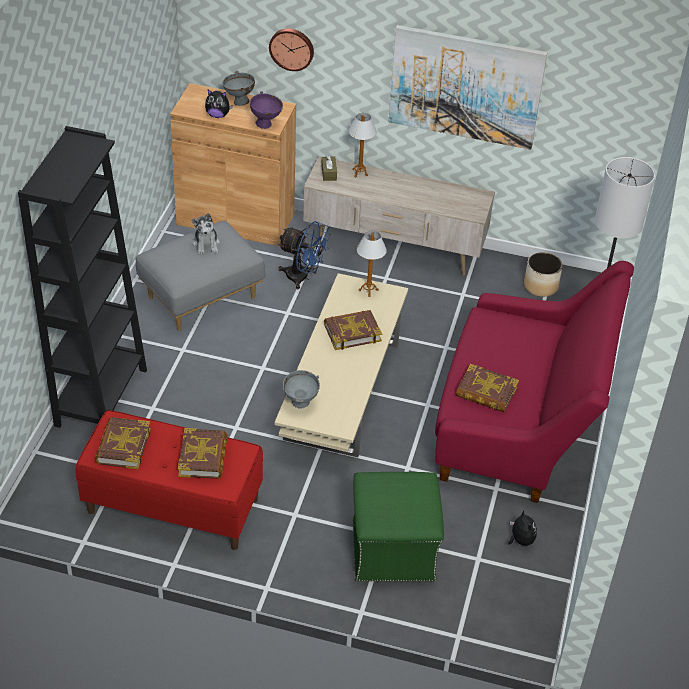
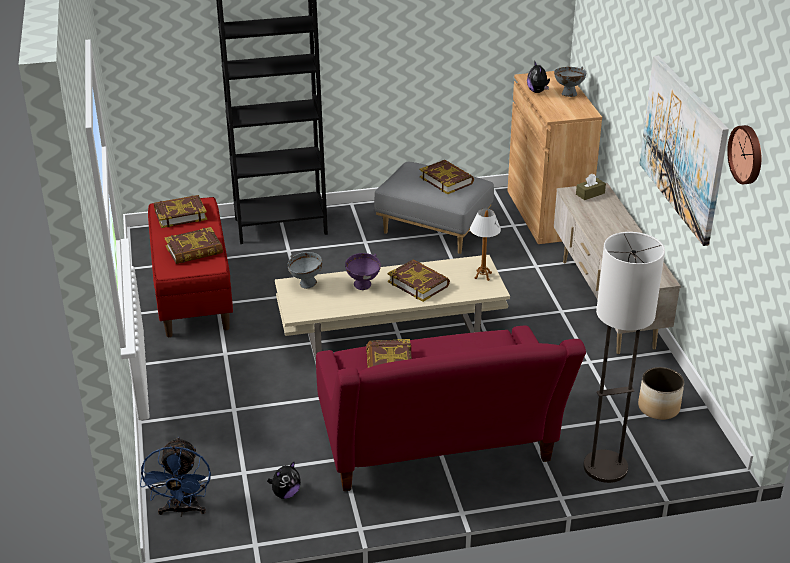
camera: 65 degrees right, 10 degrees down
(206, 244) = (446, 180): plush toy -> book
(265, 124) = (553, 112): purple bowl -> purple bowl (363, 286)
(292, 48) = (612, 58): wall clock -> wall clock (747, 154)
(302, 278) = (511, 268): blue fan -> blue fan (182, 510)
(360, 173) = (610, 208): table lamp -> none
(392, 550) = (220, 418): green ottoman -> none

